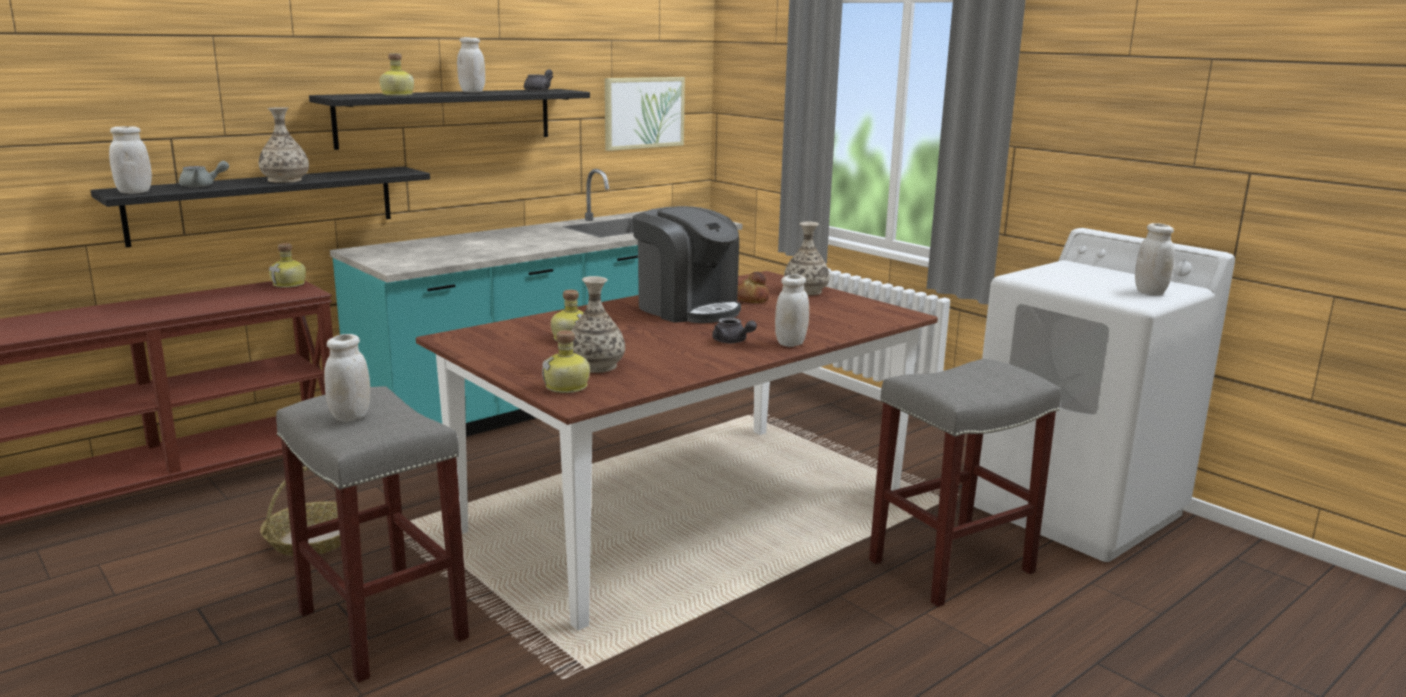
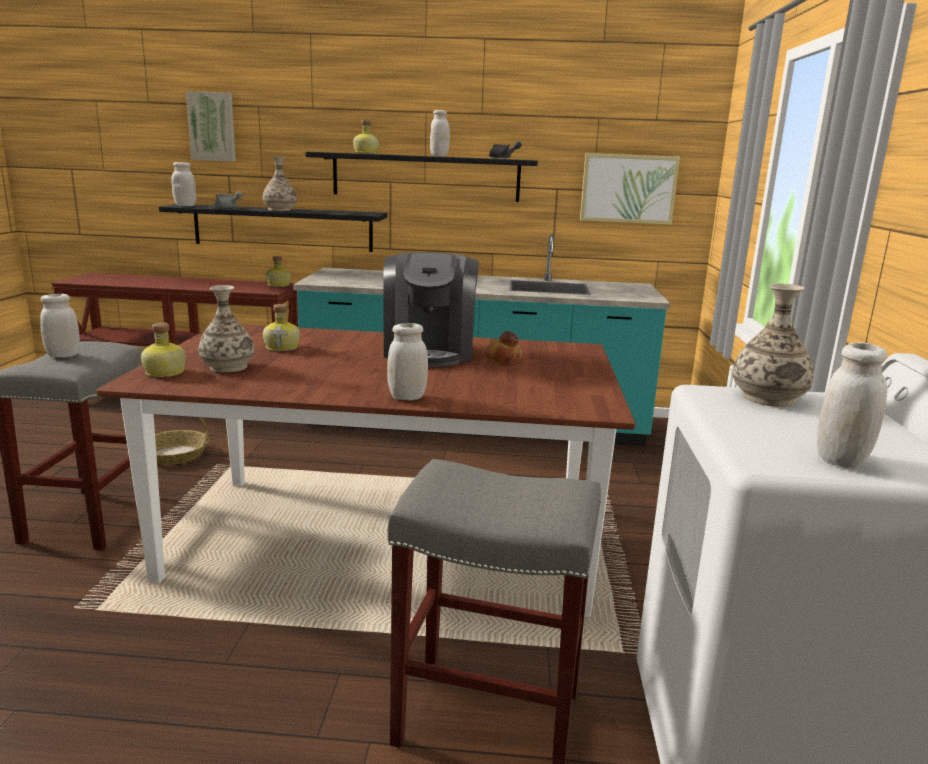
camera: 45 degrees right, 0 degrees up
(141, 68) = (212, 126): none -> picture
(732, 342) = (369, 381): grey teapot -> none
(806, 291) = (575, 366): vase -> vase (767, 398)

